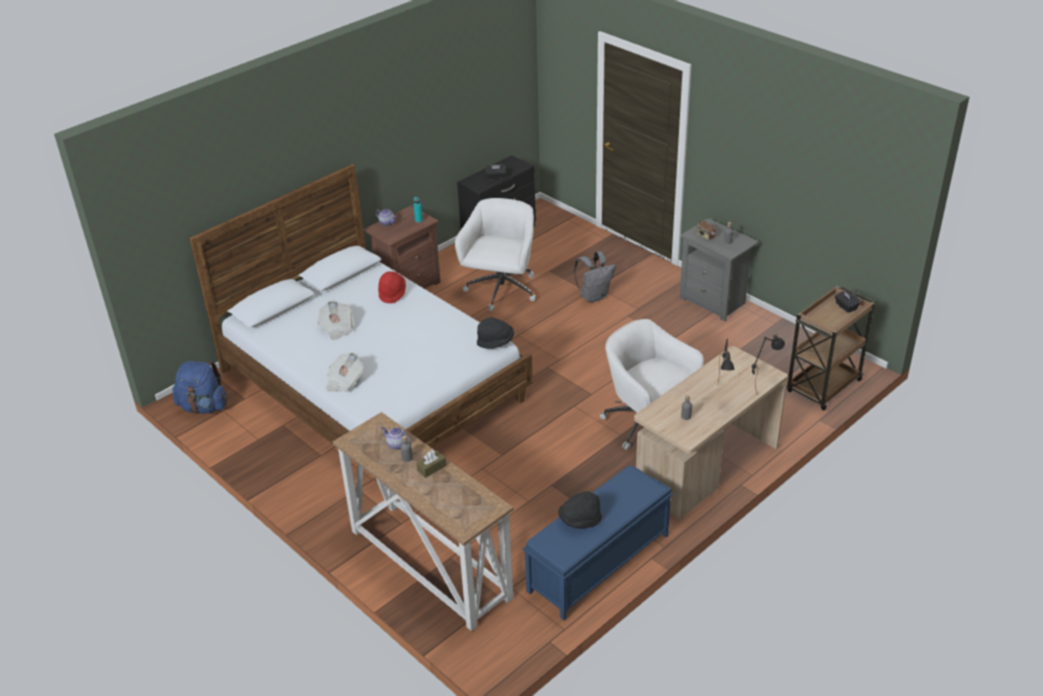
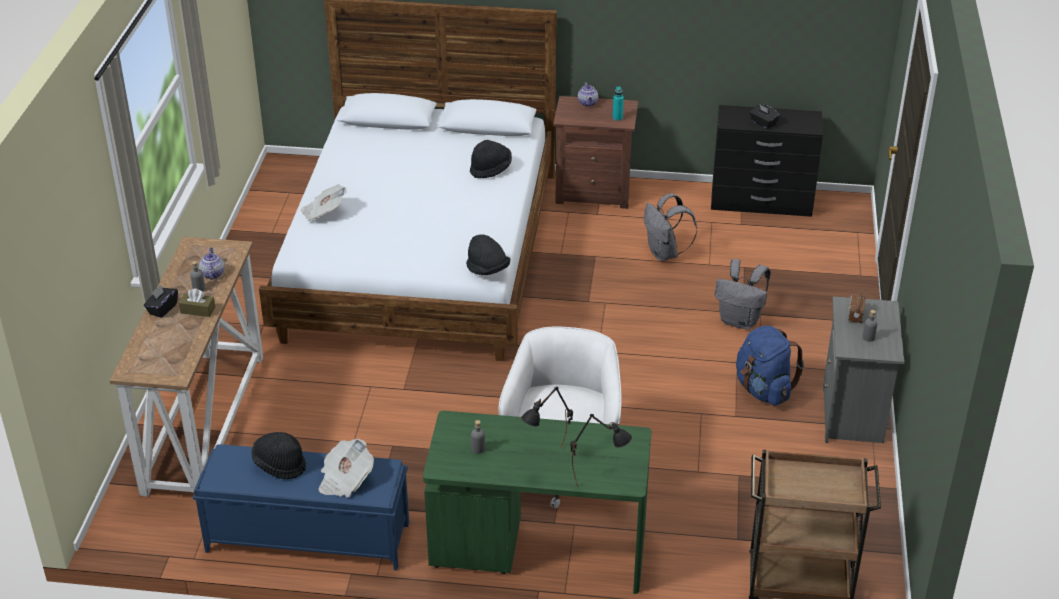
camera: 50 degrees right, 0 degrees up
(203, 407) = (282, 180): blue backpack -> blue backpack (763, 390)
(337, 328) = (397, 167): newspaper -> newspaper (345, 480)
(392, 293) = (490, 169): red hat -> black hat
(501, 291) = (665, 254): white office chair -> grey backpack
(706, 468) = (538, 549): beige desk -> green desk
(846, 307) = (840, 488): black tissue box -> black tissue box (162, 309)

